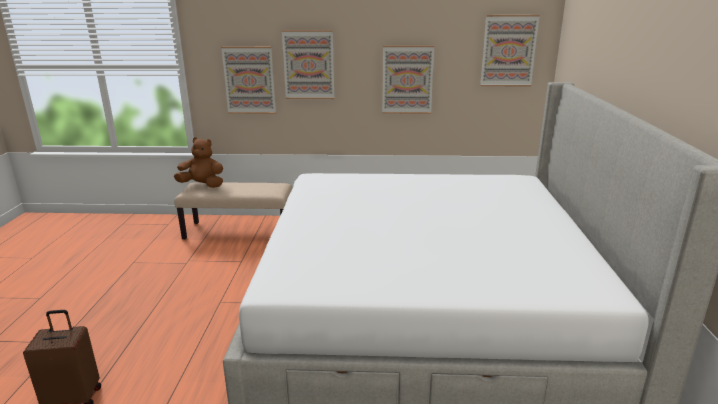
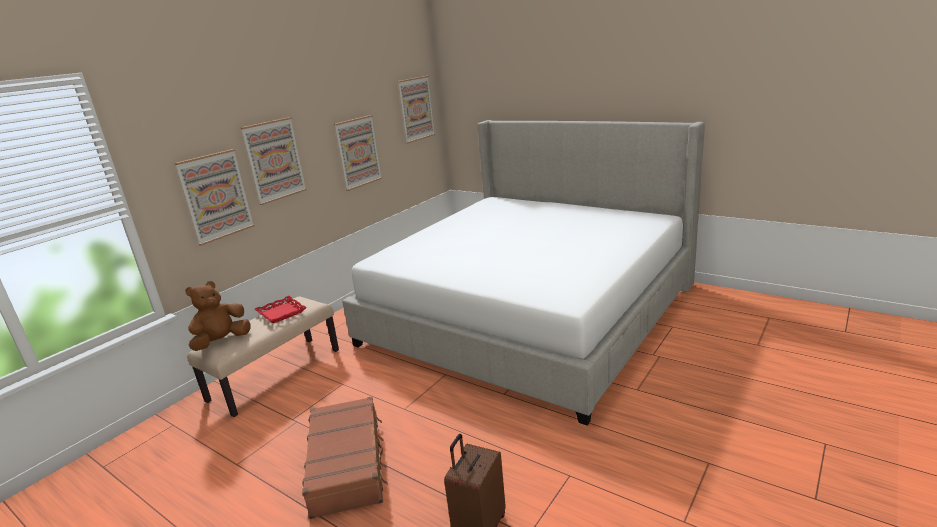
camera: 55 degrees left, 0 degrees up
(142, 304) = (348, 464): none -> brown suitcase
(253, 187) = (281, 313): none -> red tray

